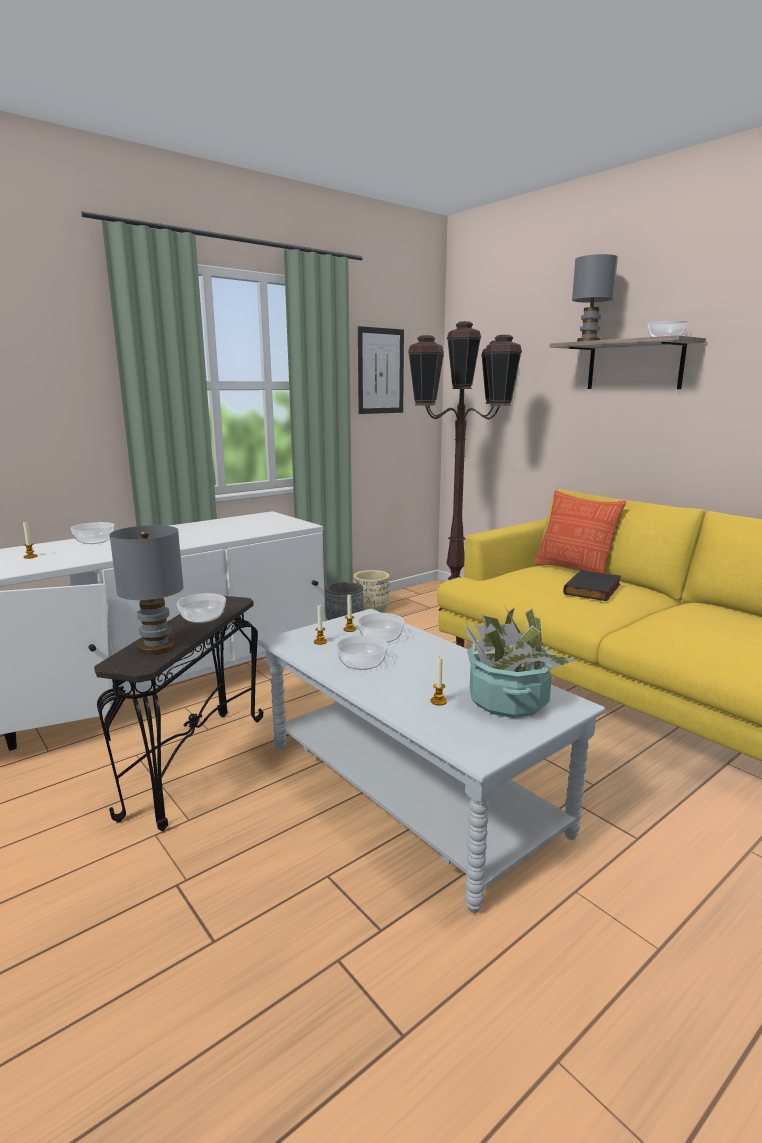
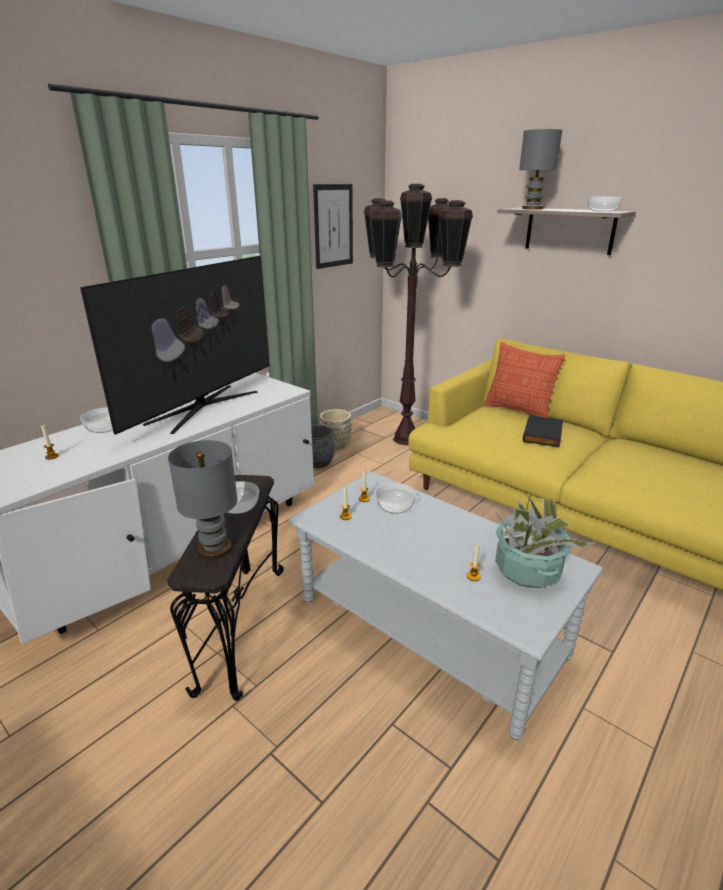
camera: 10 degrees left, 10 degrees up
(202, 532) = (203, 407): none -> television
(361, 663) = (391, 539): bowl -> none

